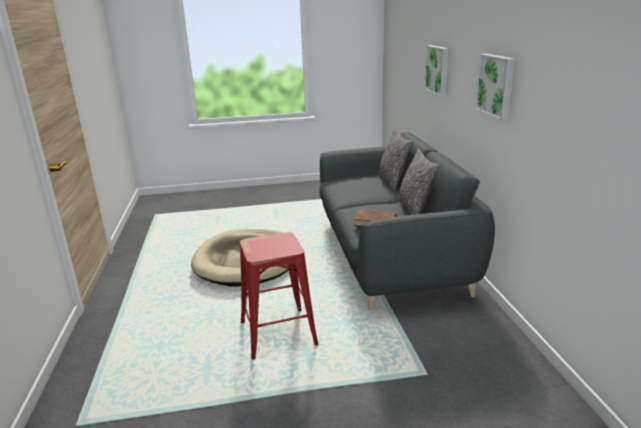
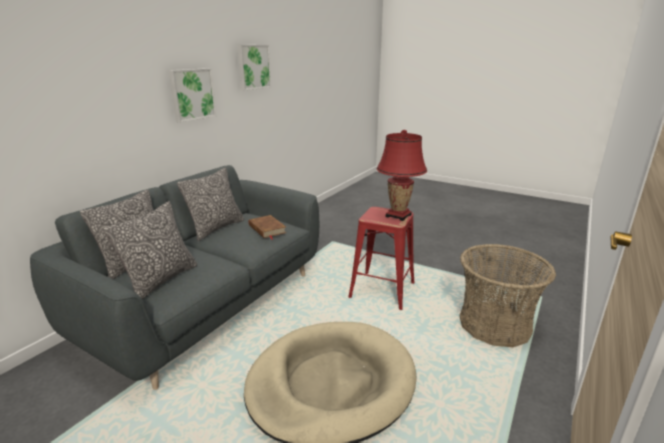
camera: 140 degrees left, 0 degrees up
(142, 351) = (494, 325): none -> basket
(259, 250) = (398, 216): none -> red table lamp
(356, 182) = (161, 280): none -> pillow
(438, 70) = (59, 110): picture -> picture (253, 67)

